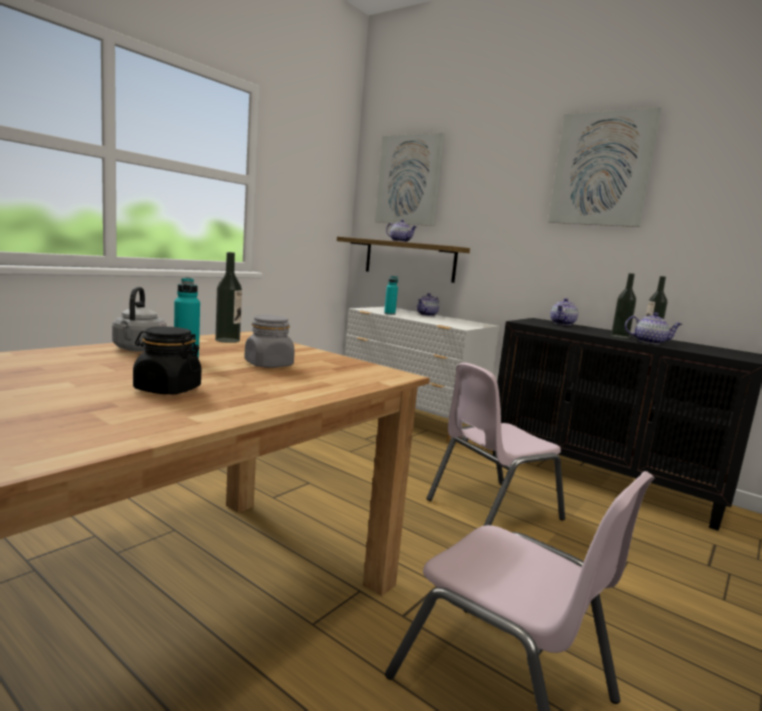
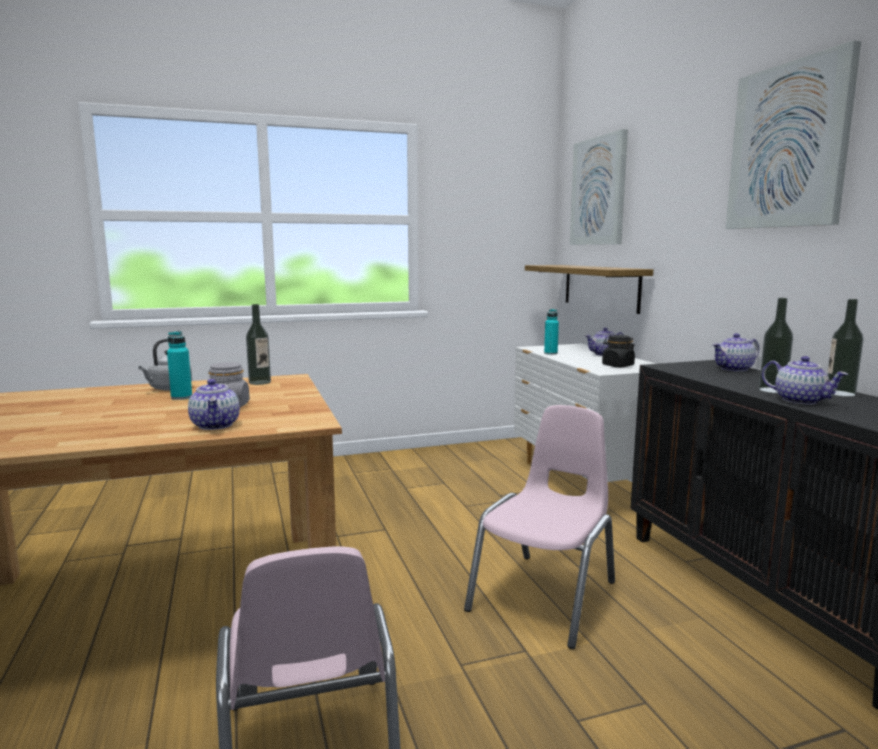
camera: 35 degrees right, 0 degrees up
(167, 389) = (100, 421): black jar -> black jar (617, 365)
(400, 241) = (581, 266): teapot -> teapot (216, 425)
(492, 509) = (545, 596): pink chair -> pink chair turned 120 degrees clockwise

